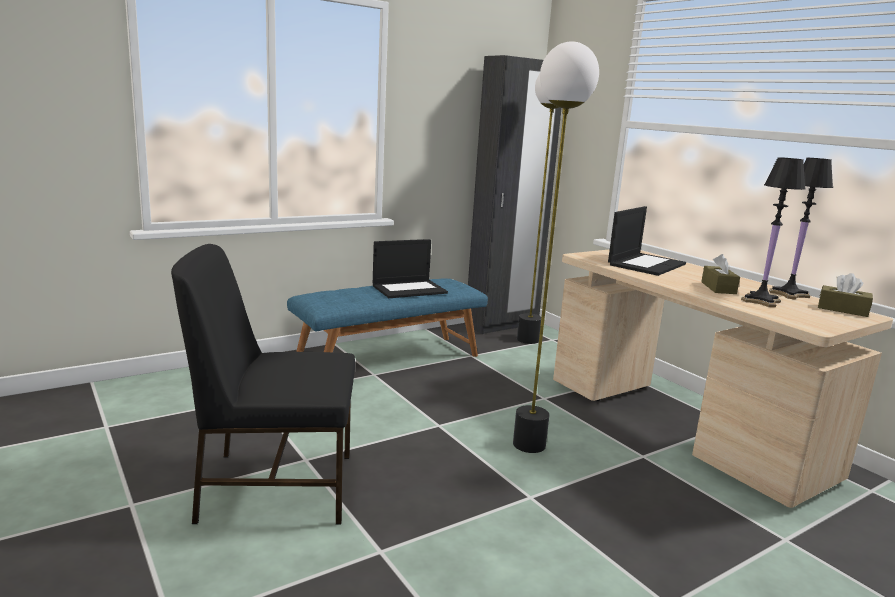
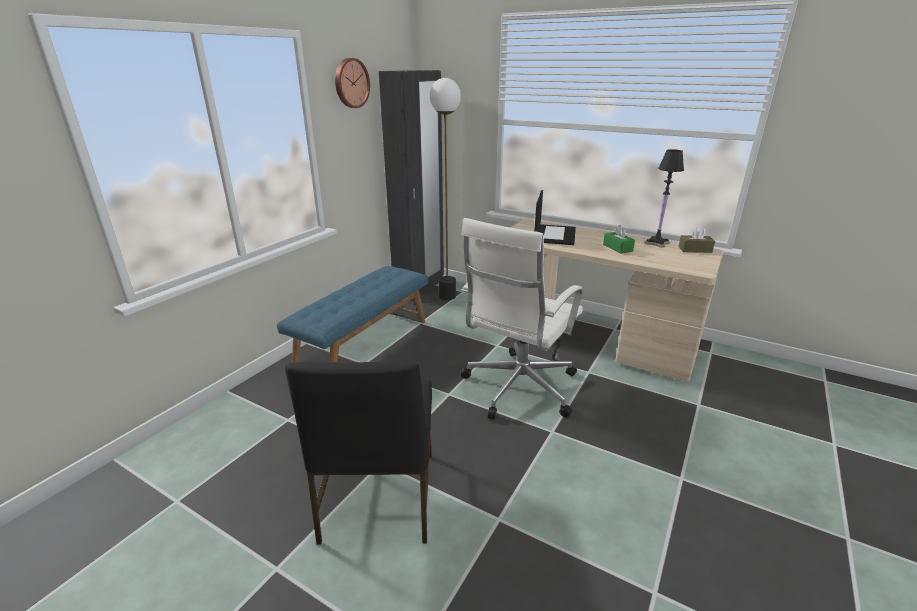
camera: 25 degrees left, 10 degrees up
(274, 486) = (378, 497): black chair -> black chair turned 60 degrees counterclockwise
(409, 289) = (371, 286): laptop -> none
(445, 65) = (351, 83): none -> wall clock
(528, 444) = (518, 388): floor lamp -> white office chair
(718, 288) = (617, 248): brown tissue box -> green tissue box
(760, 301) = (651, 254): black table lamp -> none

